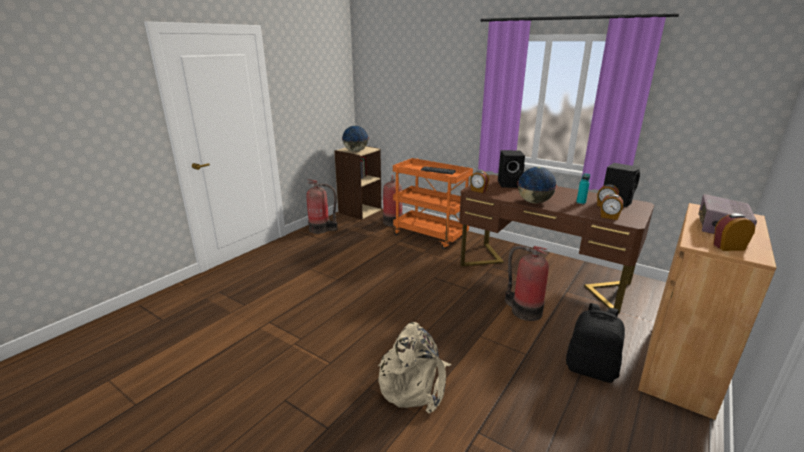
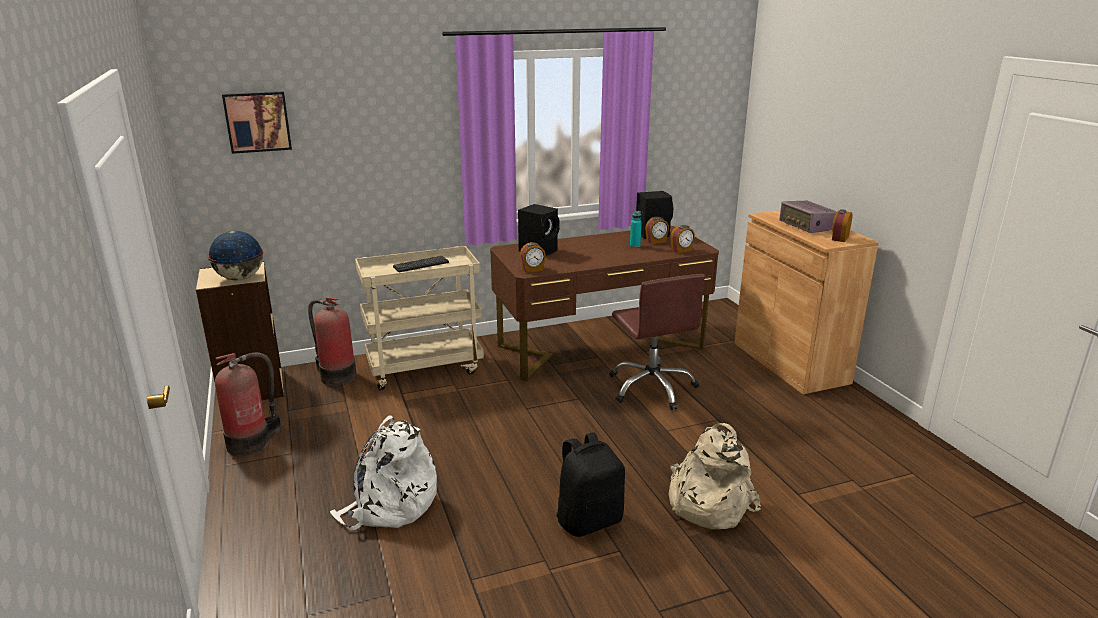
camera: 55 degrees left, 0 degrees up
(307, 277) = (390, 505): none -> white backpack
(387, 71) = (257, 121): none -> picture
(431, 236) = (425, 368): orange cart -> beige cart
(524, 310) = (652, 387): fire extinguisher -> brown office chair
(534, 202) = (606, 261): globe -> none
(591, 369) = (764, 400): black backpack -> black backpack (589, 520)

